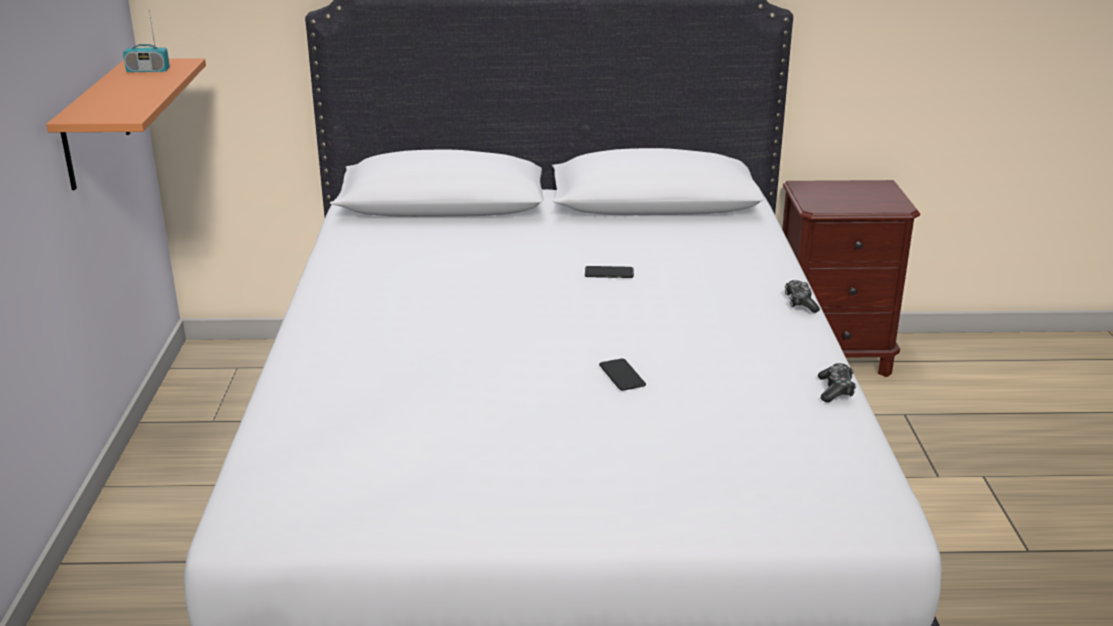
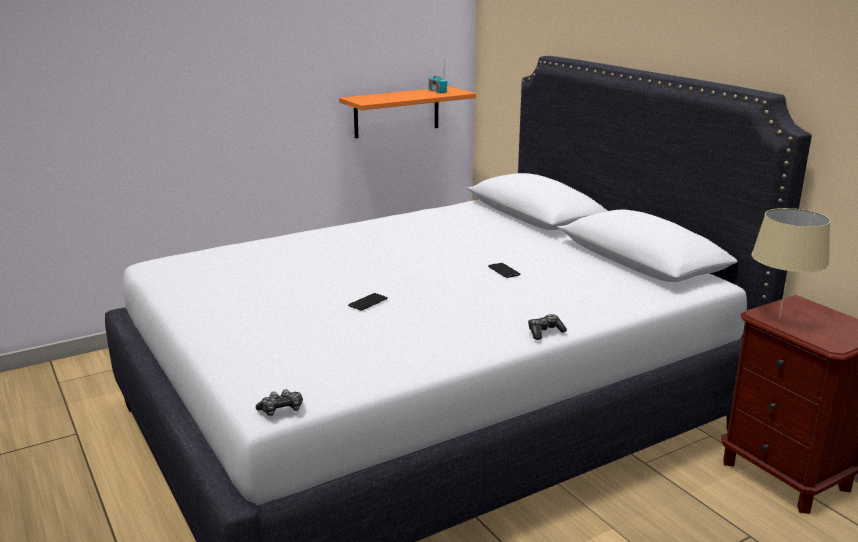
camera: 60 degrees right, 5 degrees down
(832, 204) = (780, 318): none -> beige table lamp
(836, 390) = (420, 366): game controller -> game controller (281, 410)

